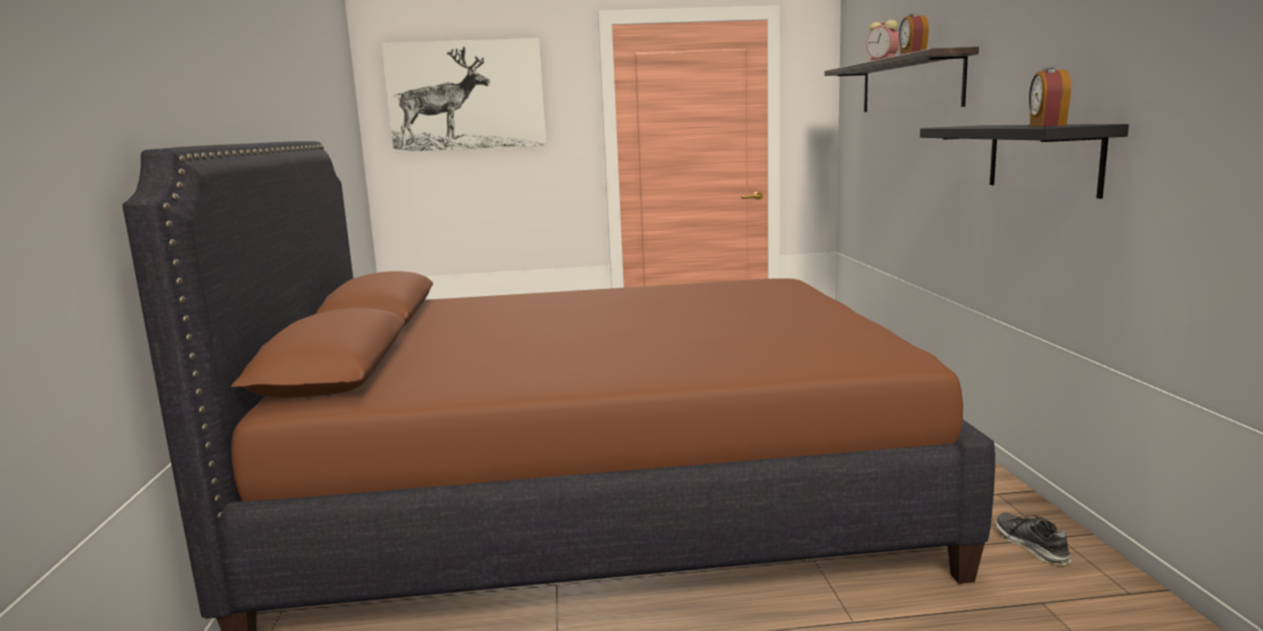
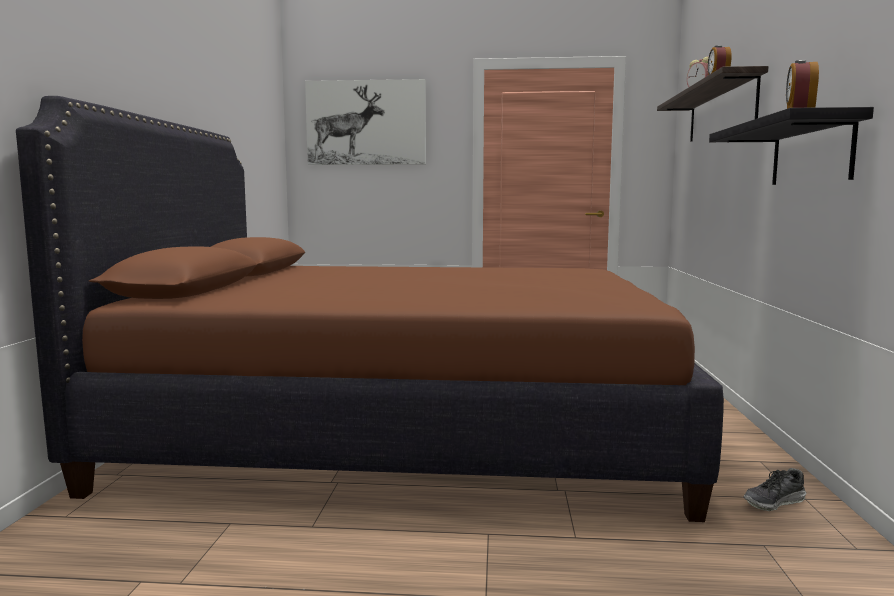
camera: 10 degrees right, 5 degrees down
(1031, 546) = (774, 502): shoe -> shoe turned 105 degrees counterclockwise

